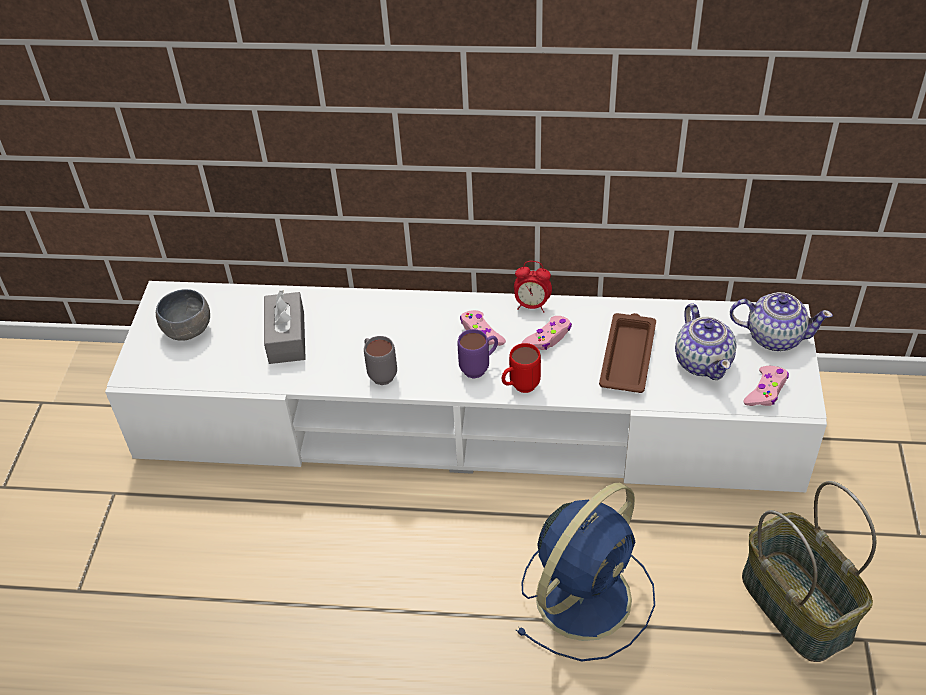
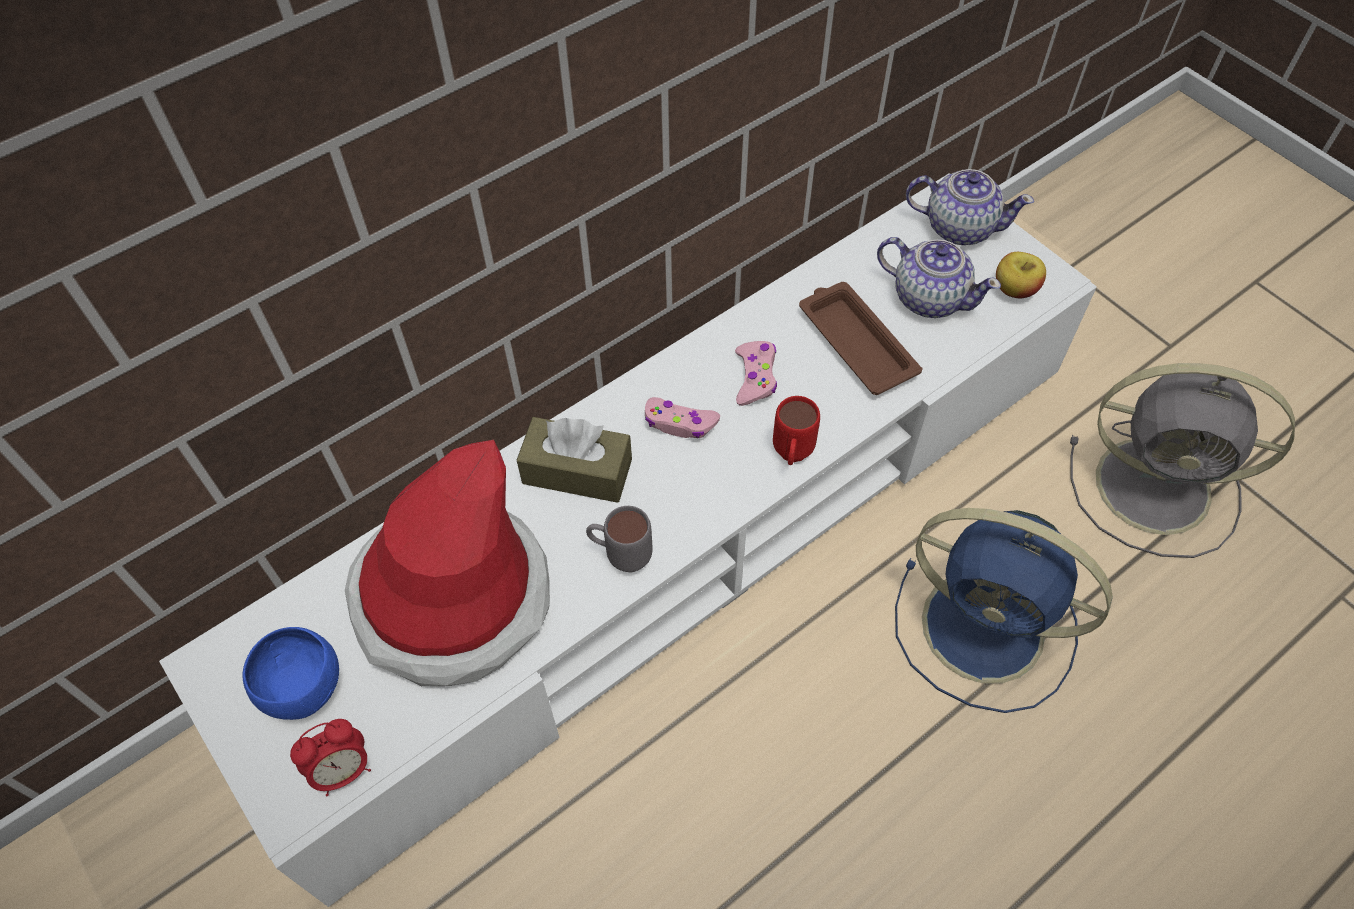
camera: 45 degrees left, 10 degrees up
(187, 329) = (300, 686): grey bowl -> blue bowl
(286, 337) = (453, 597): grey tissue box -> hat
(404, 322) = (577, 471): none -> brown tissue box
(480, 368) = (724, 465): purple mug -> none
(532, 305) = (696, 351): alarm clock -> alarm clock (343, 770)
(586, 594) = (988, 629): blue fan -> blue fan turned 120 degrees clockwise
(766, 391) = (1015, 289): pink game controller -> apple
(774, 336) = (959, 227): teapot -> teapot turned 45 degrees clockwise
(798, 606) = (1158, 487): basket -> grey fan

